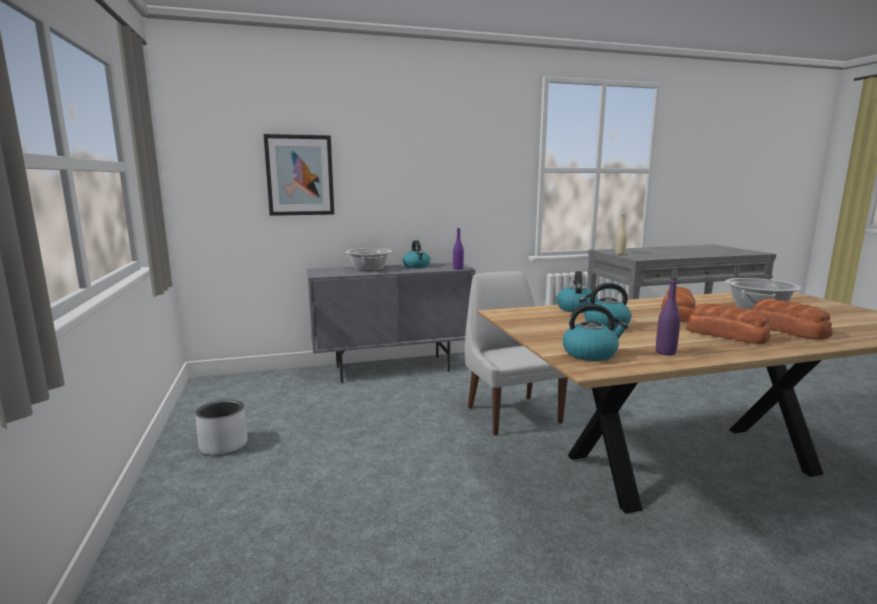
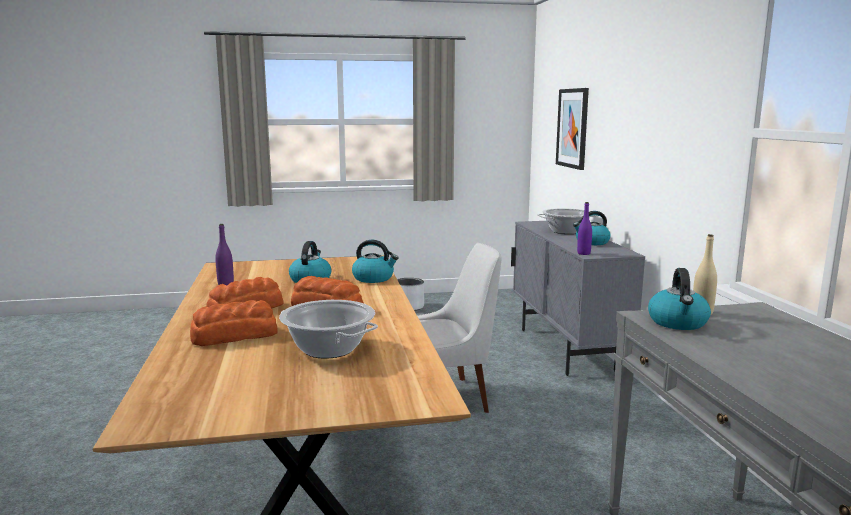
camera: 95 degrees right, 0 degrees up
(590, 354) = (245, 269): kettle -> kettle (678, 323)

